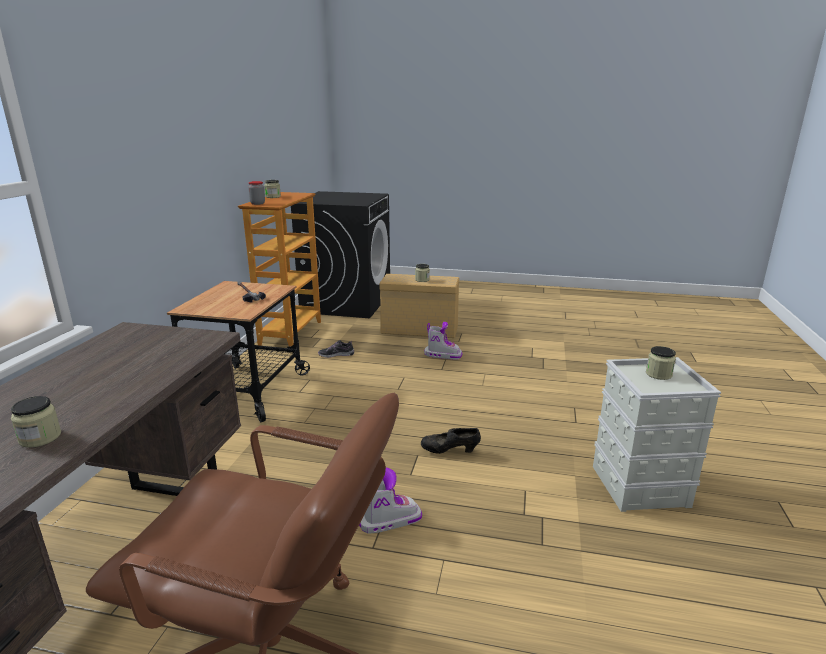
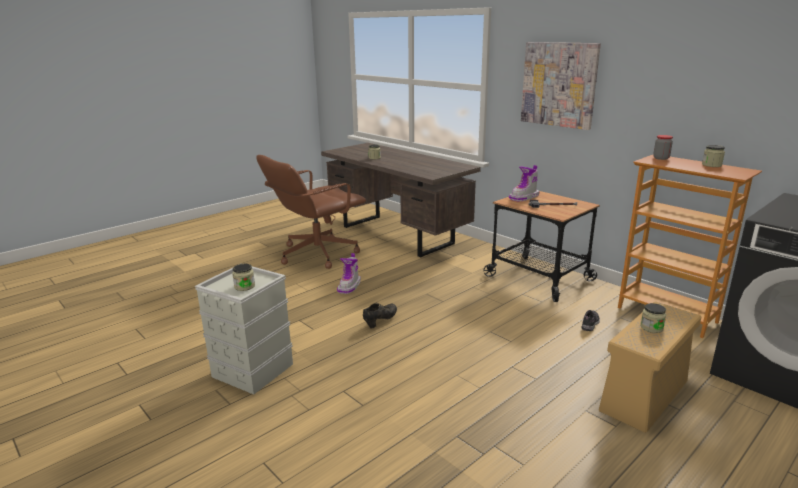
camera: 125 degrees right, 0 degrees up
(144, 153) = (559, 84): none -> picture
(443, 355) = (548, 381): boot -> boot (524, 197)

